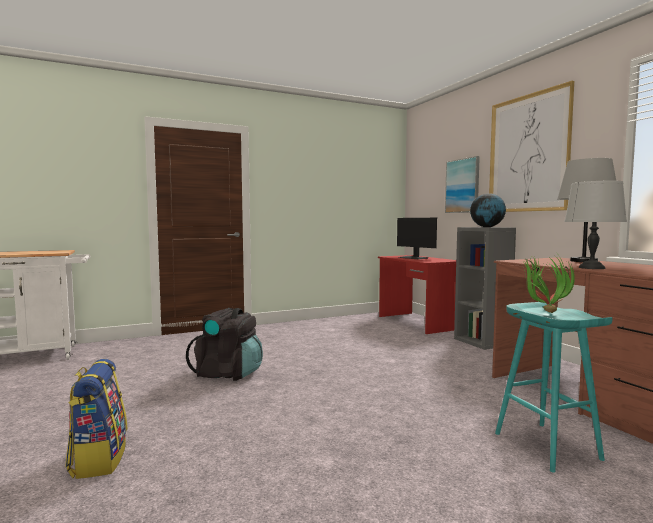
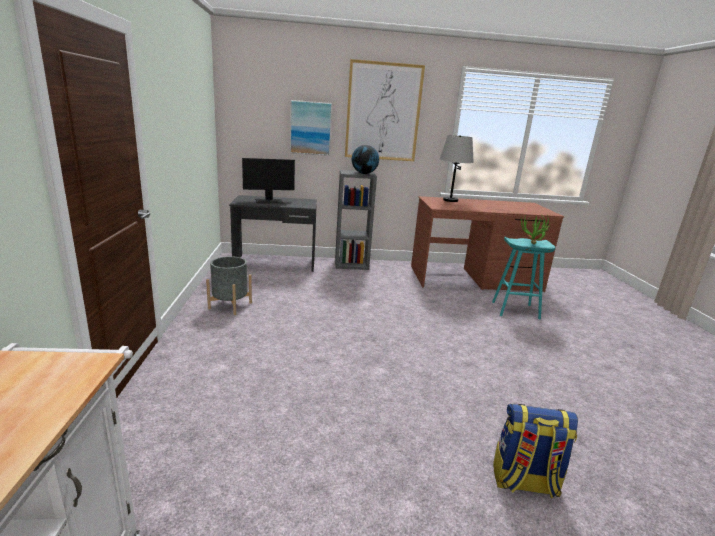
camera: 70 degrees left, 15 degrees up
(228, 373) = (344, 383): black backpack -> none
(313, 328) = (230, 305): none -> grey planter
(417, 322) = (275, 263): red desk -> grey desk
(591, 268) = (487, 209): grey table lamp -> none

